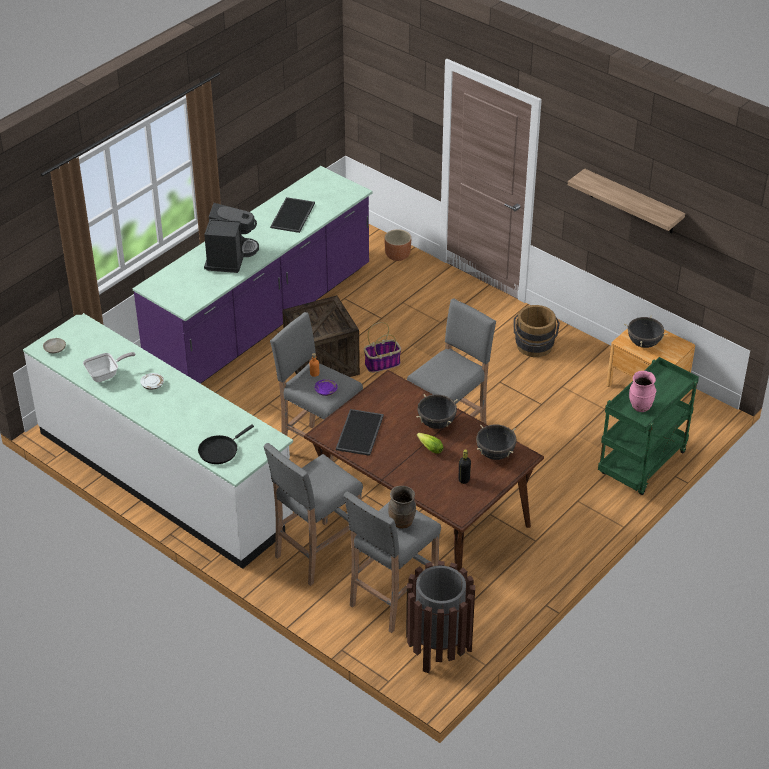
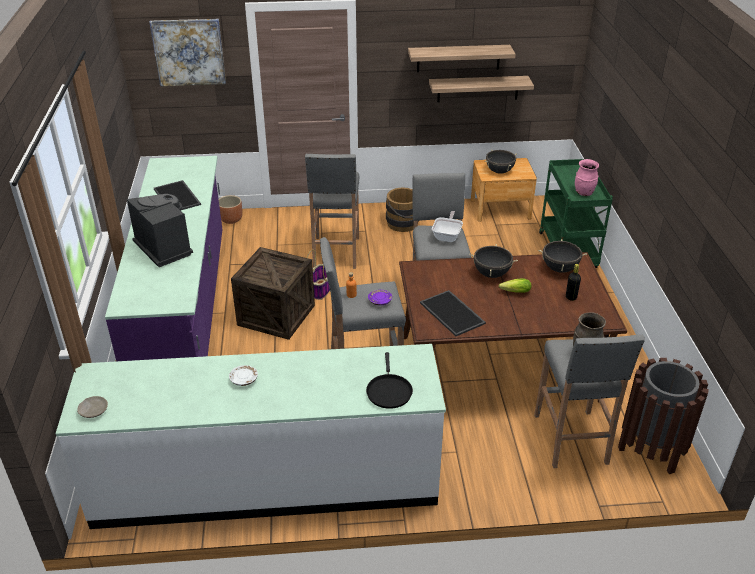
camera: 45 degrees left, 5 degrees down
(106, 375) = (184, 400): frying pan -> frying pan (447, 236)
(316, 554) = (473, 449): grey stool -> grey stool (336, 253)
(395, 81) = (189, 52): none -> picture
(650, 243) = (478, 89): none -> shelf

